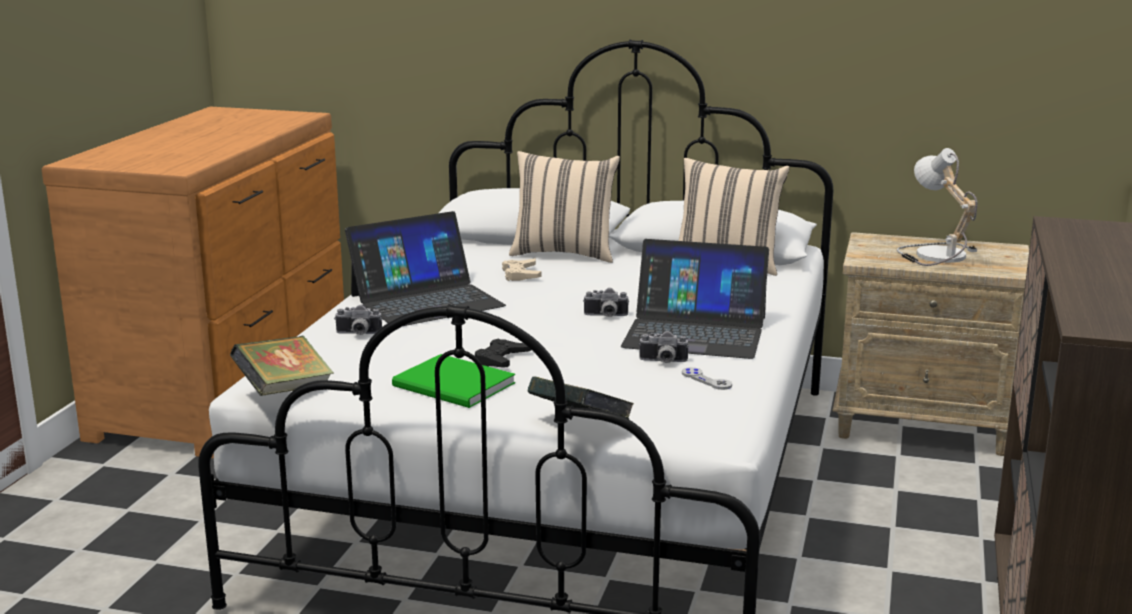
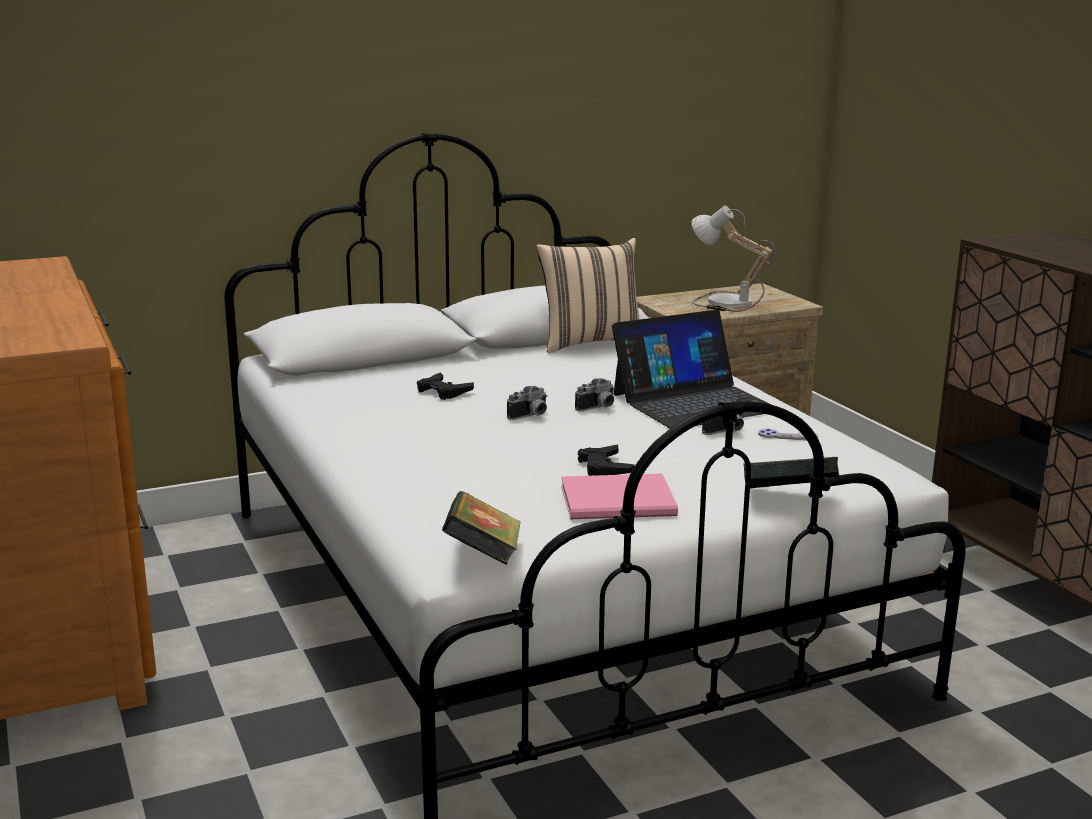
camera: 40 degrees left, 0 degrees up
(358, 334) = (423, 484): camera -> camera (530, 416)
(426, 300) = (413, 436): laptop -> none
(454, 386) = (621, 502): green book -> pink book
(521, 274) = (443, 391): beige game controller -> black game controller
(564, 253) = (437, 364): beige pillow -> none

